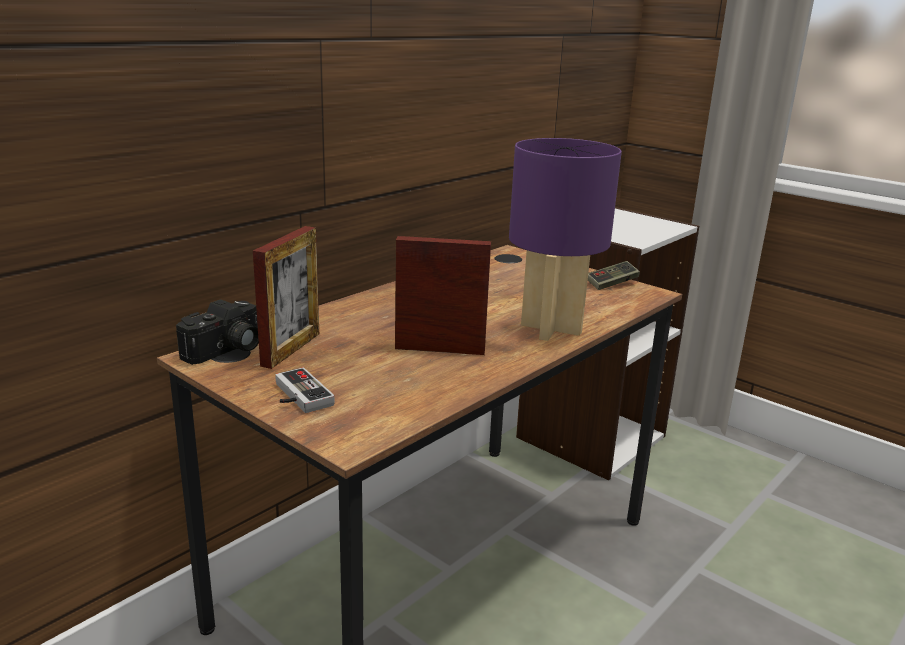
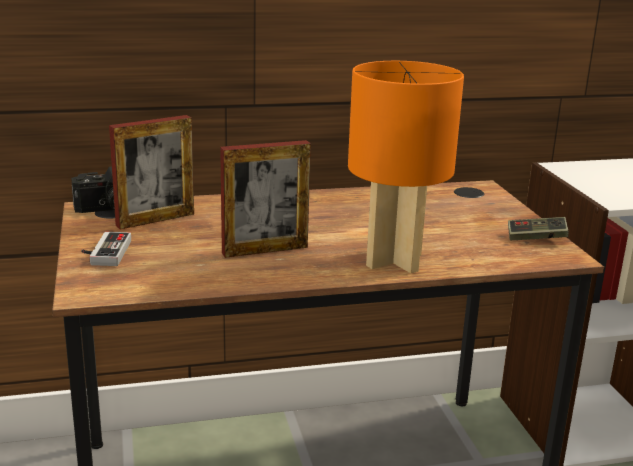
camera: 35 degrees right, 0 degrees up
(440, 349) = (265, 250): picture frame -> picture frame turned 120 degrees clockwise
(549, 329) = (392, 260): purple table lamp -> orange table lamp

